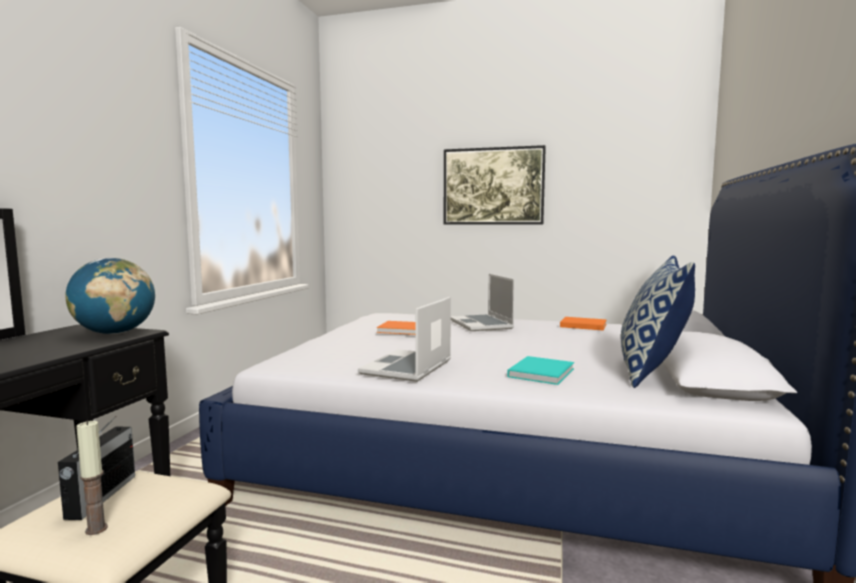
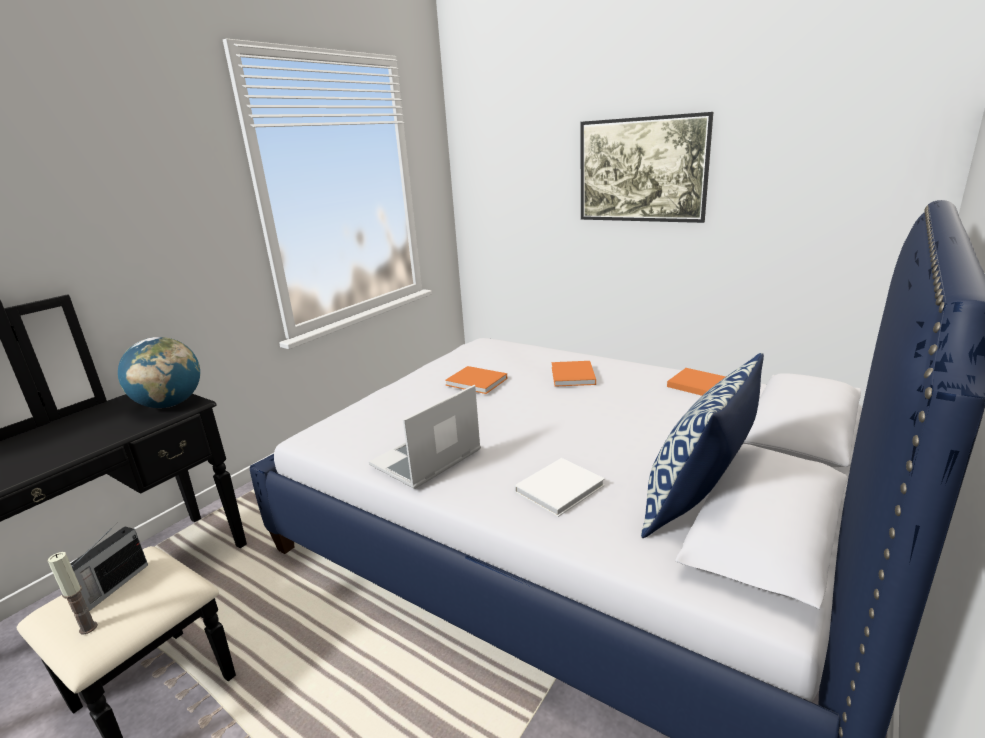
camera: 20 degrees right, 15 degrees up
(482, 324) = (573, 376): laptop -> orange book
(542, 372) = (561, 487): turquoise book -> white book

